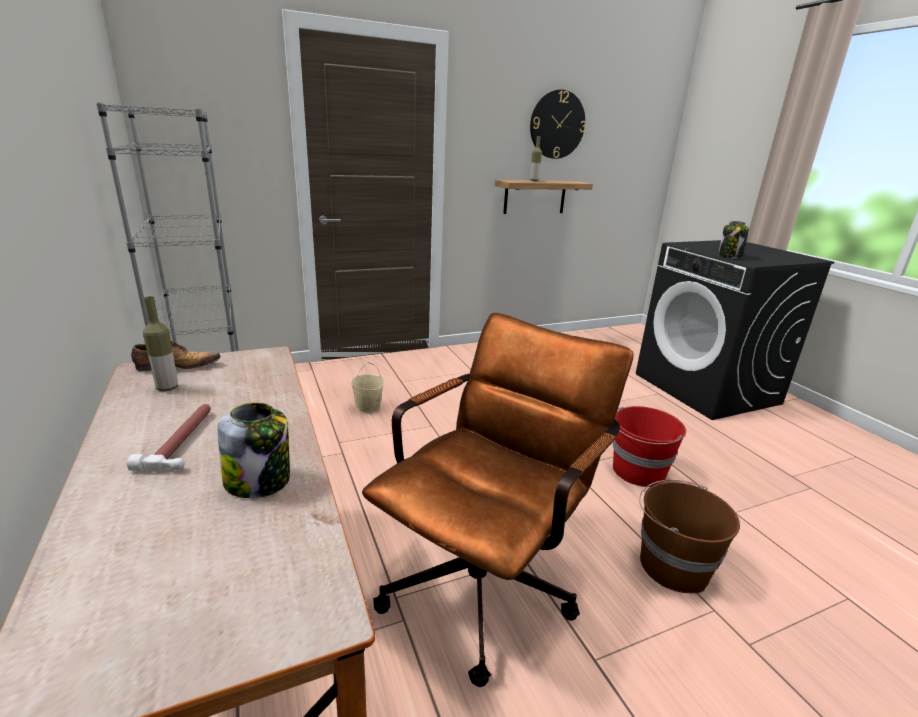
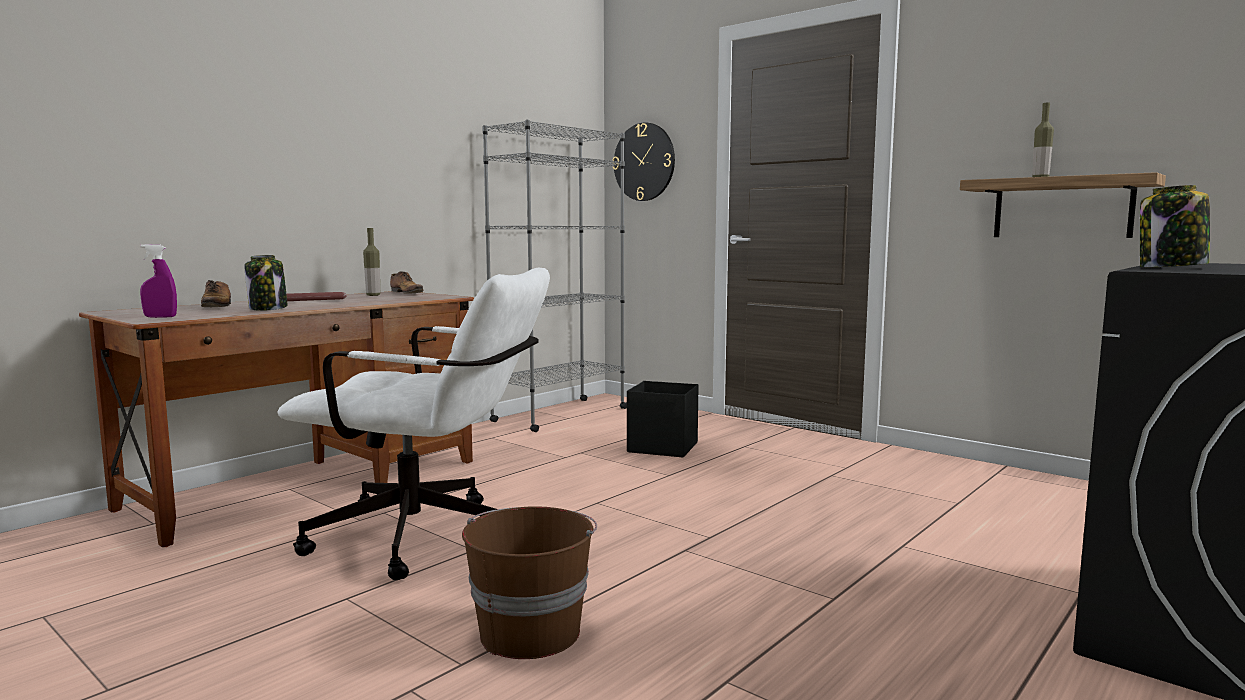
camera: 65 degrees right, 15 degrees down
(148, 531) = (217, 306): none -> shoe
(276, 604) = (160, 317): none -> purple spray bottle
(368, 407) = (661, 447): beige bucket -> black storage box
(487, 578) = (431, 539): brown office chair -> white office chair
(557, 125) = (1108, 79): wall clock -> wall clock (644, 162)
(638, 471) = (741, 594): red bucket -> none

